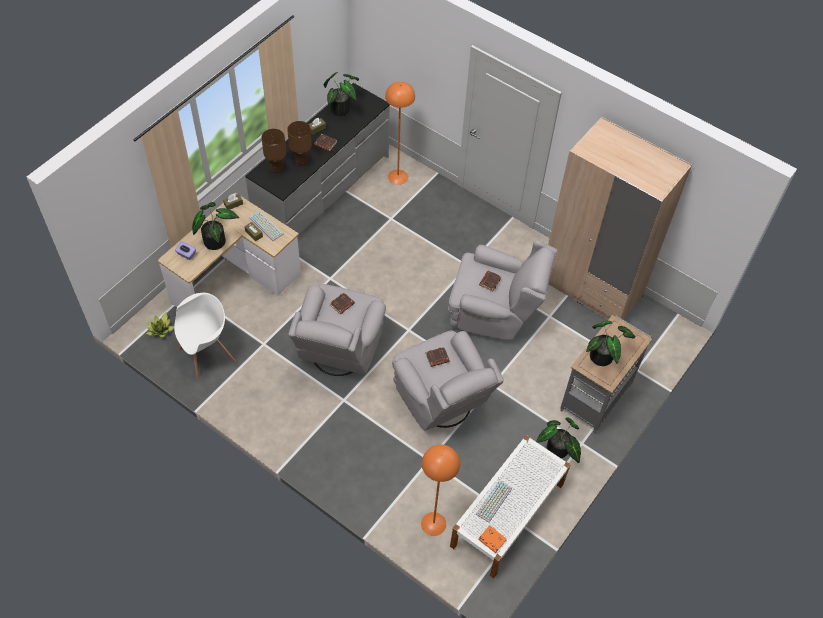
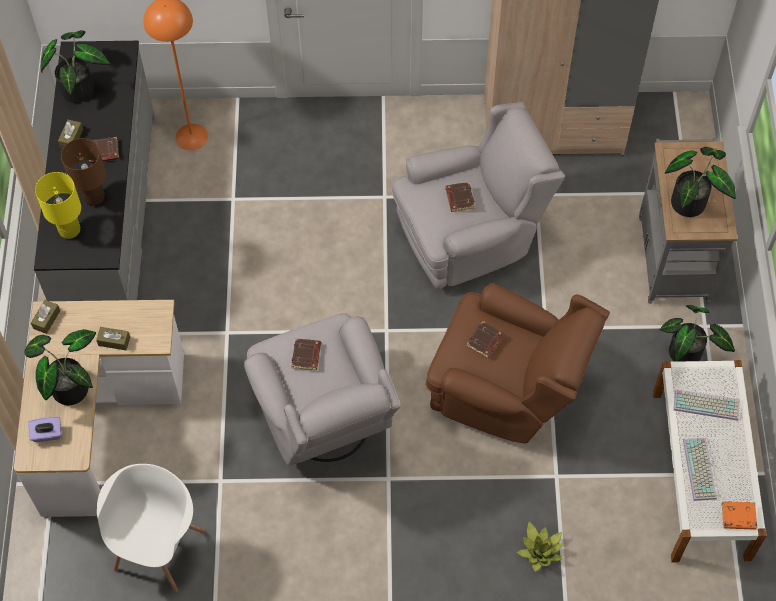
camera: 35 degrees left, 5 degrees up
(161, 329) = (63, 562): potted plant -> potted plant (540, 550)
(267, 226) = (122, 318): keyboard -> keyboard (707, 404)
(277, 169) = (70, 231): brown table lamp -> yellow table lamp
(433, 524) = (630, 550): orange floor lamp -> none
(442, 402) = (508, 392): grey armchair -> brown armchair

